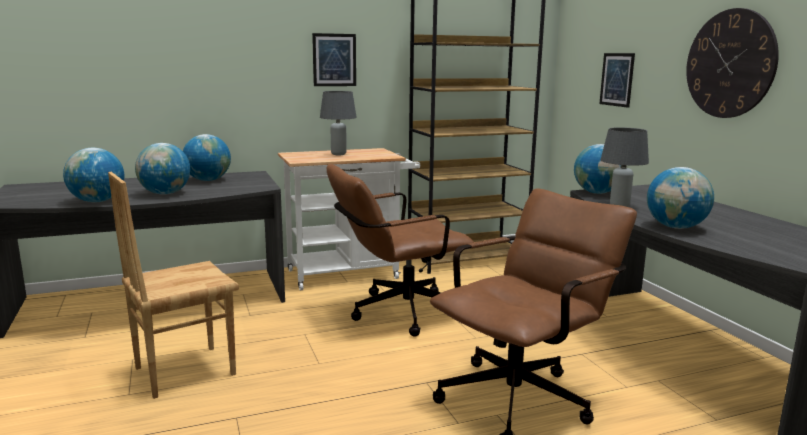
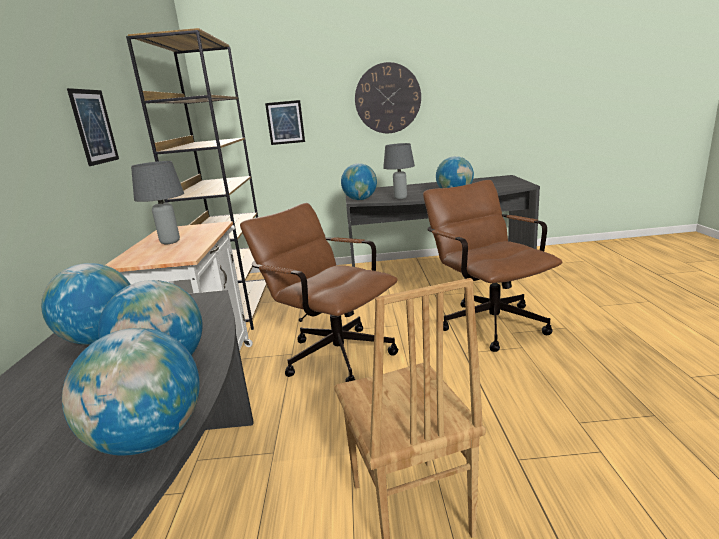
camera: 70 degrees left, 5 degrees up
(397, 313) = (331, 353): brown office chair -> brown office chair turned 135 degrees clockwise

